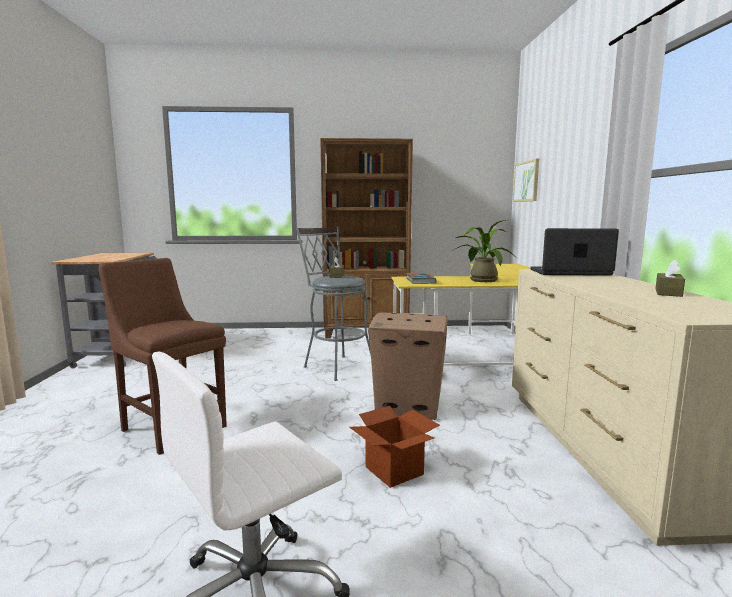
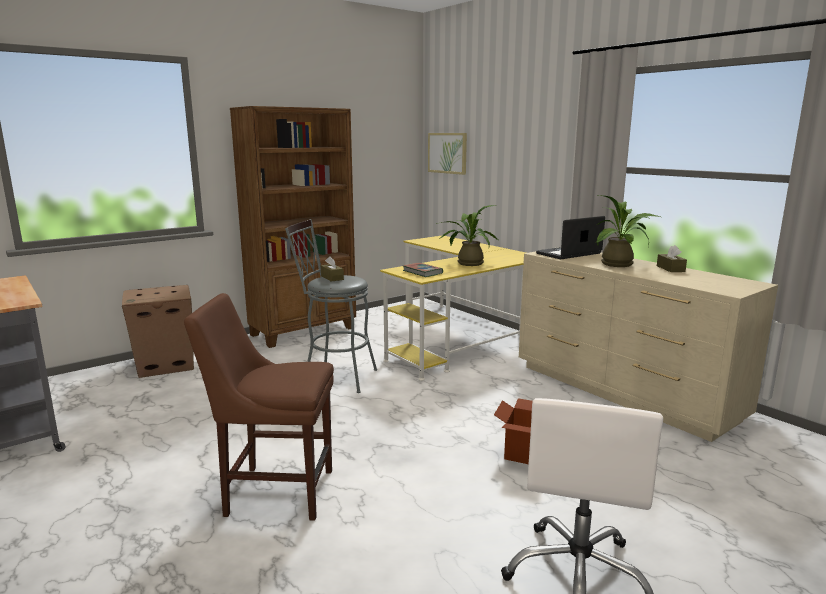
camera: 35 degrees left, 5 degrees up
(409, 405) = (458, 397): cardboard box -> cardboard box (166, 364)
(607, 284) = (621, 264): none -> potted plant

